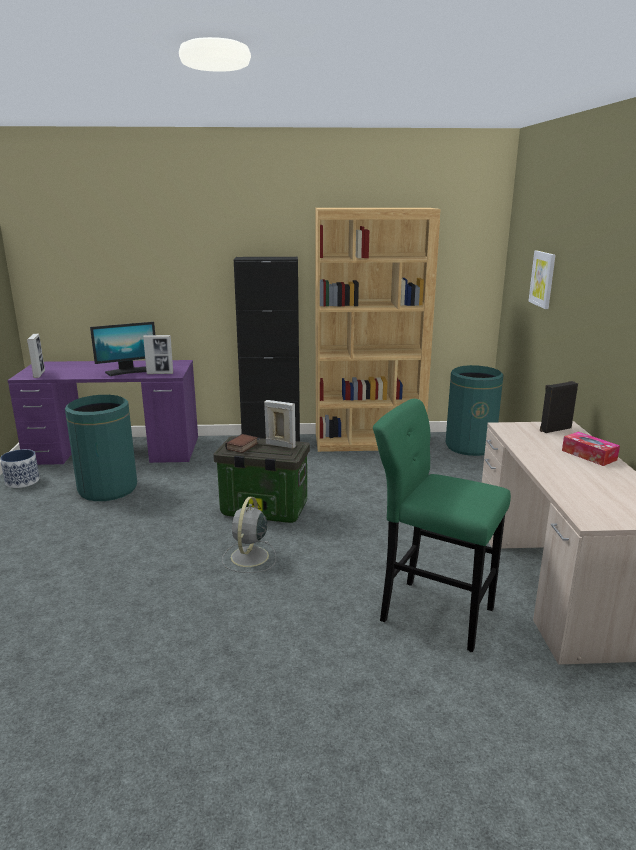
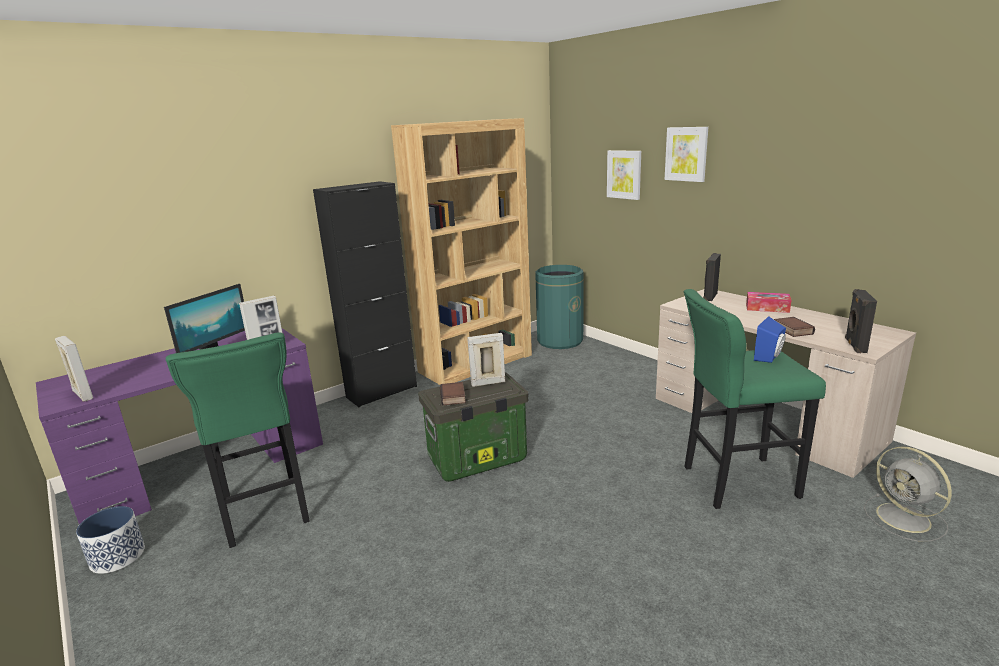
camera: 35 degrees left, 0 degrees up
(107, 489) = (265, 513): green trash can -> green stool
(249, 557) = (534, 511): grey fan -> grey fan (905, 519)
(475, 491) = (770, 357): none -> blue speaker
(561, 479) = (791, 330): none -> book
(581, 264) = (686, 154): none -> picture
(591, 513) = (854, 346): none -> black speaker

